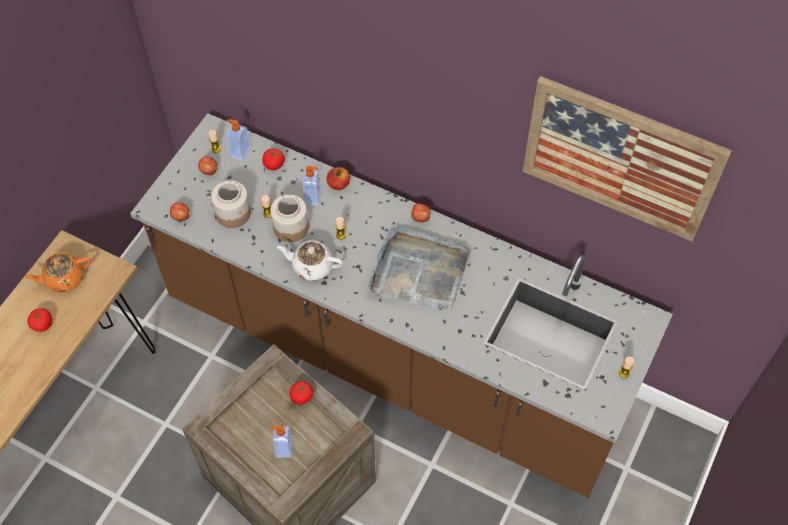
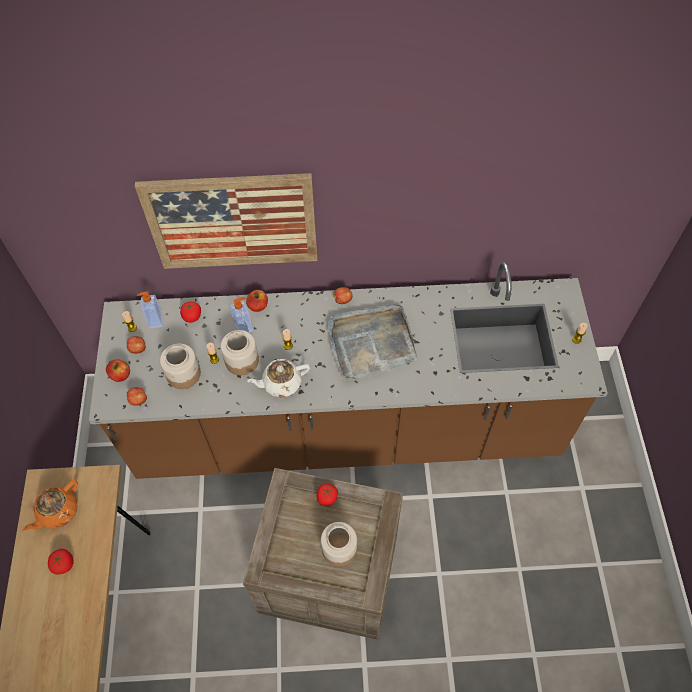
camera: 30 degrees left, 0 degrees up
(180, 187) = (120, 375): none -> apple
(283, 448) = (340, 549): soap dispenser -> jar
(620, 159) = (527, 158): picture -> picture (232, 221)

